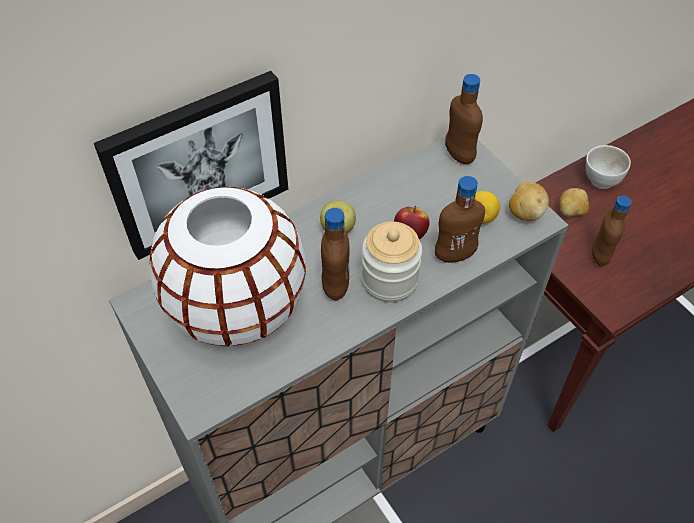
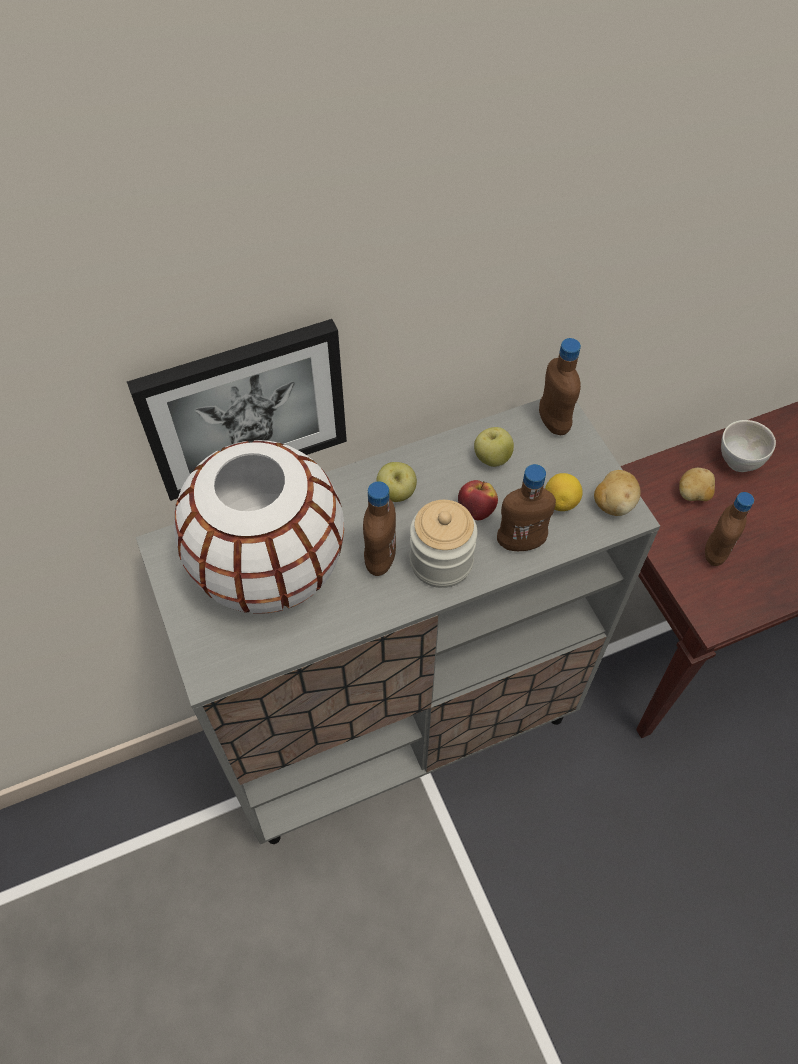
camera: 10 degrees right, 5 degrees up
(414, 190) = (492, 458): none -> apple

